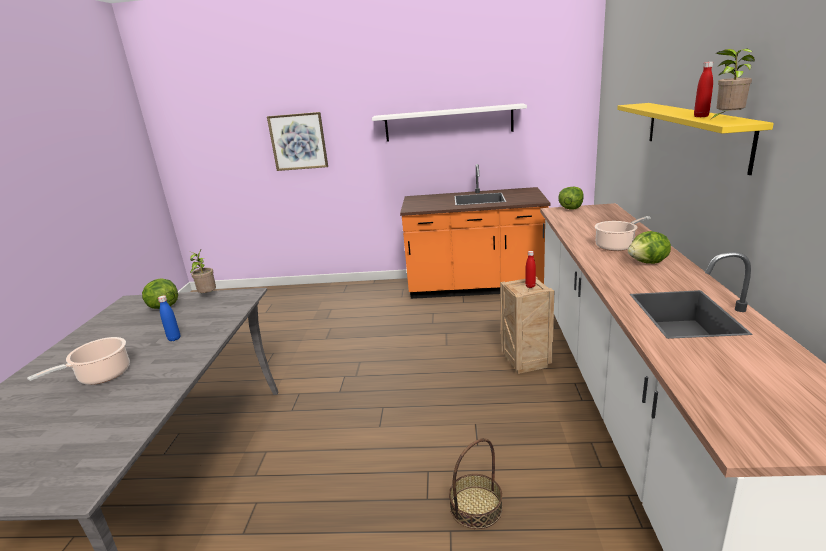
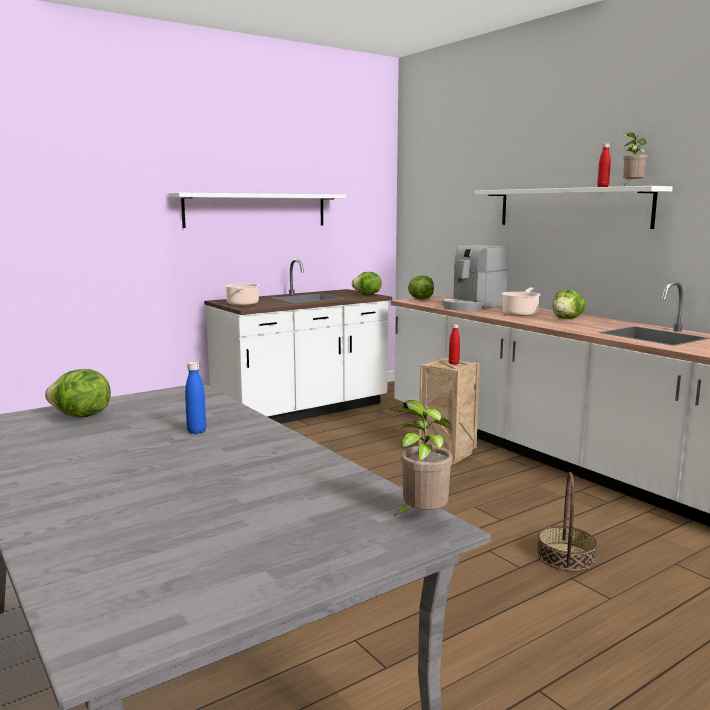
camera: 40 degrees left, 10 degrees down
(101, 376) = (179, 473): cooking pot -> cooking pot (242, 304)
(208, 296) = (130, 399): potted plant -> potted plant (421, 518)
(298, 141) = (54, 220): picture -> none
(475, 287) = (302, 411): orange counter -> white counter
(534, 198) = (367, 294): none -> lettuce
(594, 226) = (472, 306): none -> coffee machine
(694, 132) = (571, 207): yellow shelf -> white shelf

